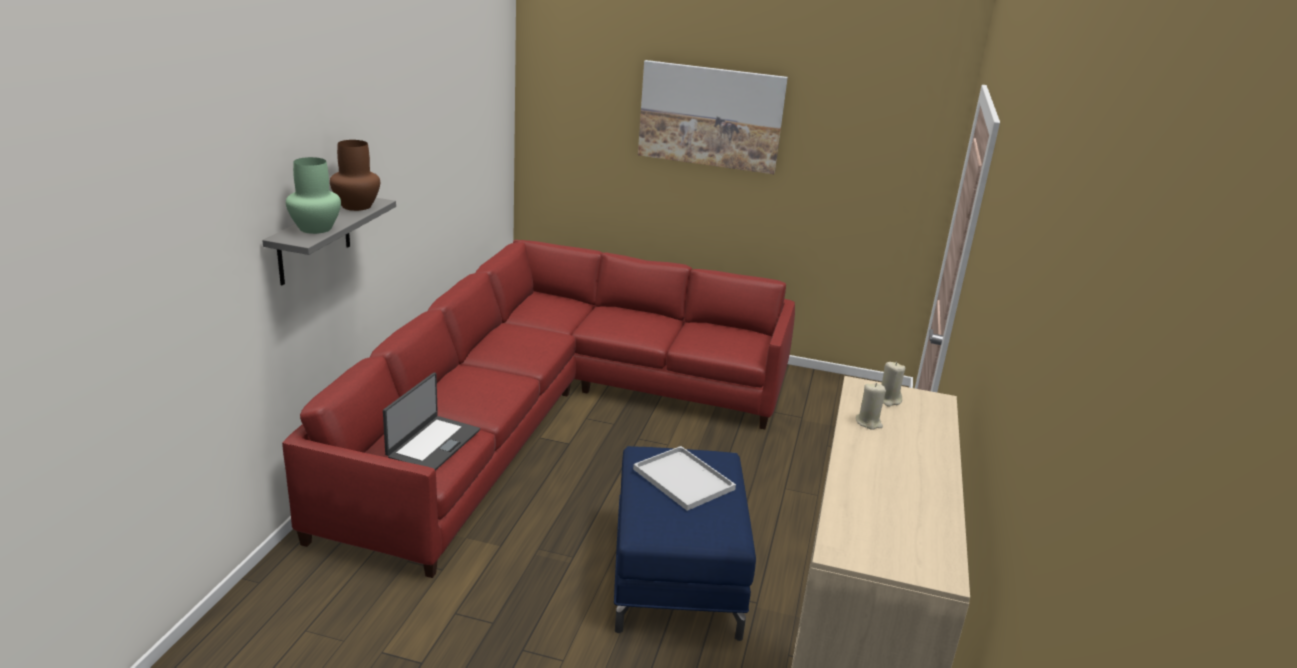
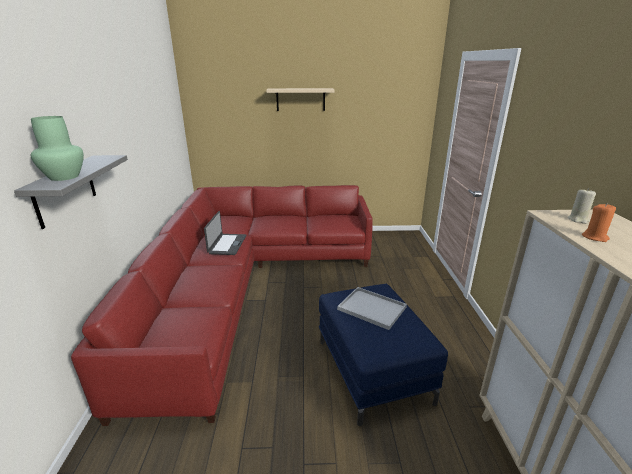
camera: 15 degrees left, 0 degrees up
(355, 206) = (95, 161): brown vase -> none
(432, 443) = (191, 324): laptop -> laptop (227, 244)
(710, 116) = (300, 99): picture -> beige shelf
(868, 422) = (595, 237): beige candle -> orange candle

